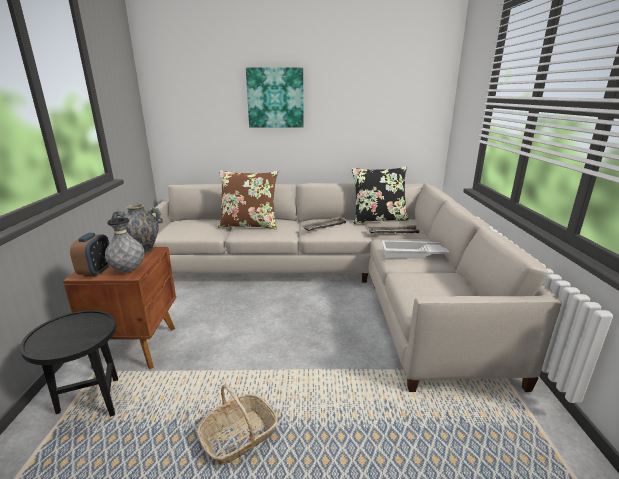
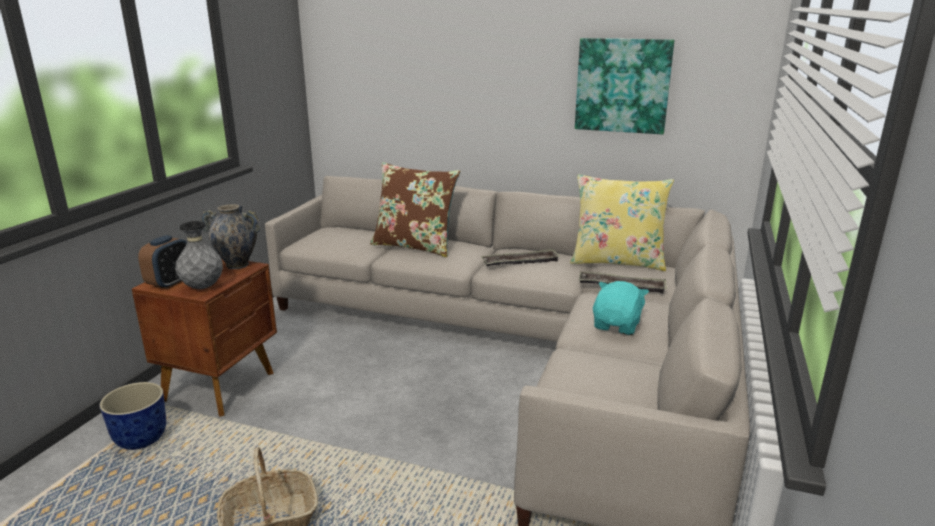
camera: 20 degrees right, 0 degrees up
(90, 403) = (141, 439): black side table -> planter
(275, 98) = (479, 58): picture -> picture (622, 85)
(378, 219) = (617, 261): black pillow -> yellow pillow
(413, 254) = (617, 325): white tray -> turquoise plush toy

